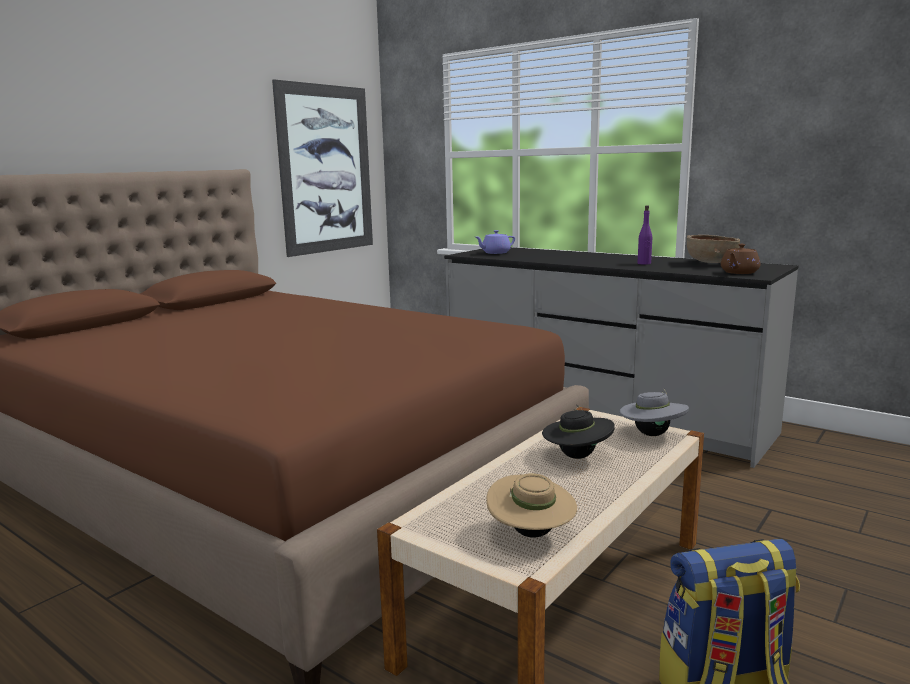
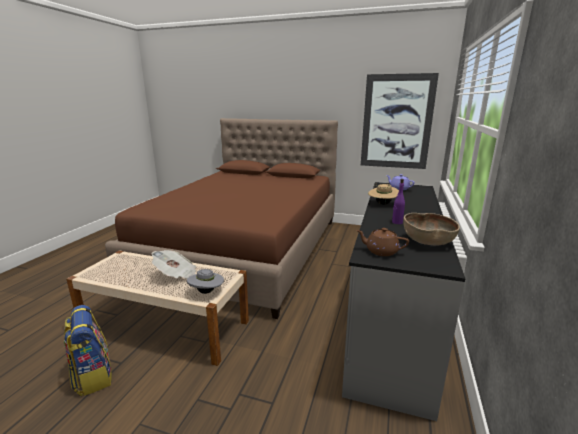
camera: 70 degrees right, 5 degrees up
(531, 534) = (105, 273): beige hat -> beige hat (382, 204)
(577, 456) = (177, 275): black hat -> newspaper

